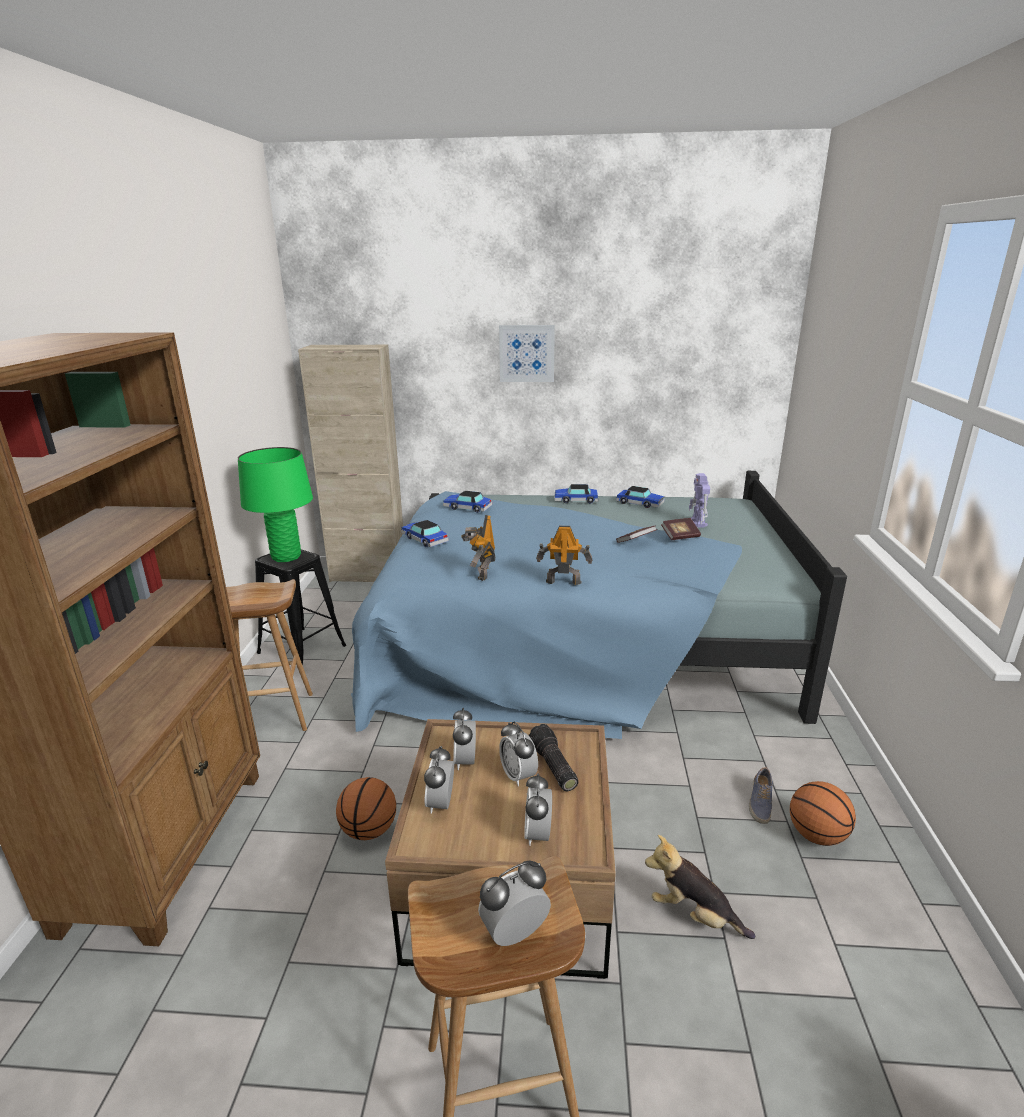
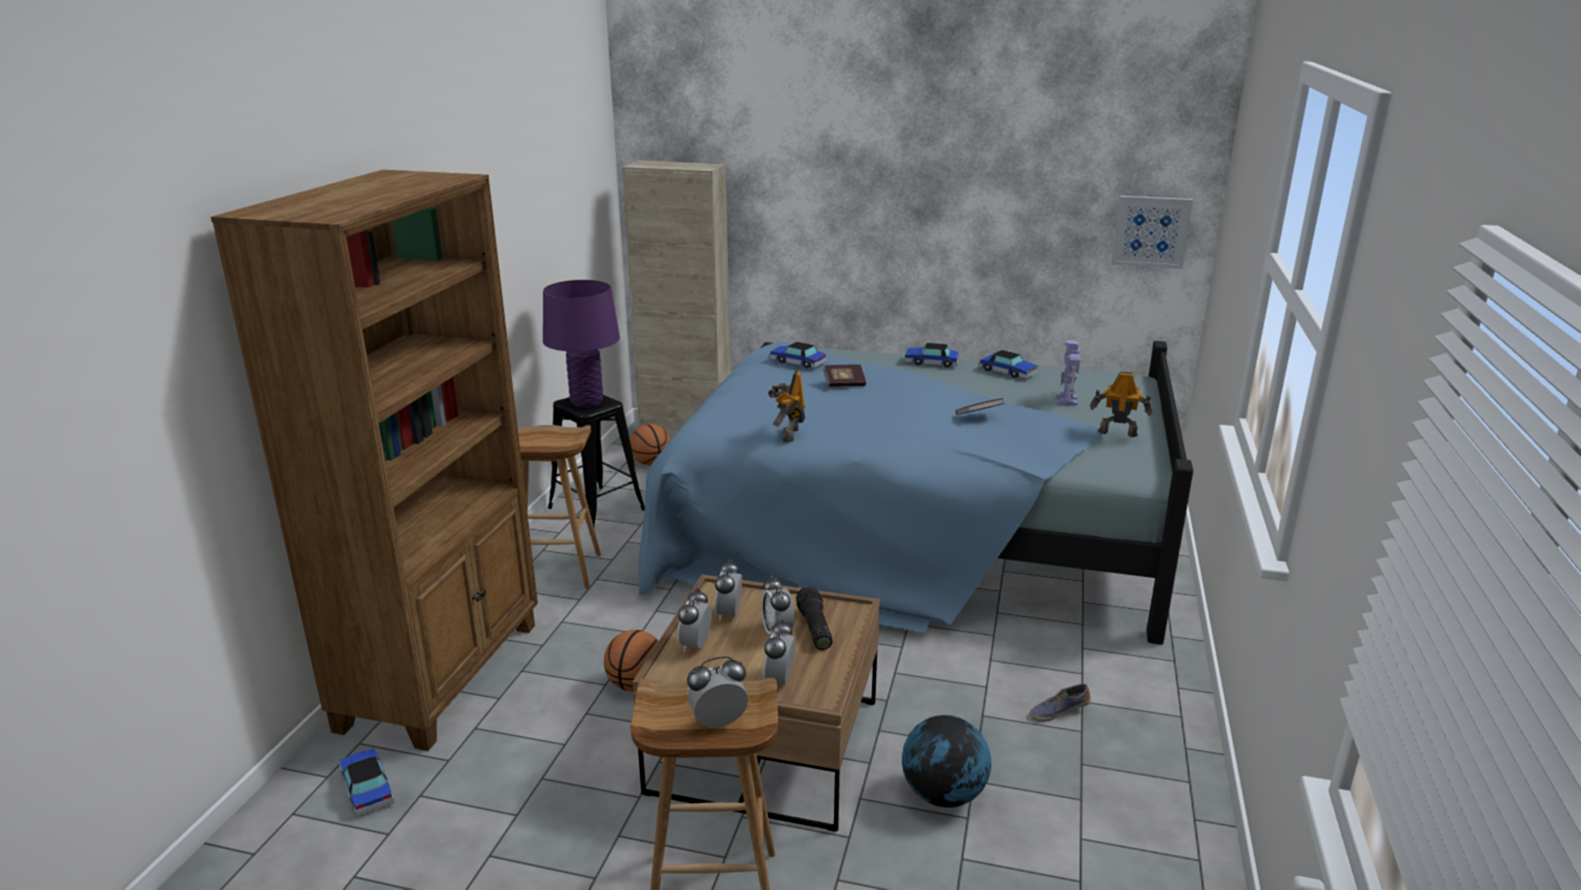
camera: 10 degrees right, 0 degrees up
(286, 557) = (586, 402): green table lamp -> purple table lamp
(424, 539) = (738, 394): toy car -> toy car (367, 788)
(527, 353) = (887, 182): picture -> picture (1150, 231)
(563, 581) = (875, 451): toy robot -> toy robot (1117, 433)
(680, 536) = (1034, 414): book -> book (844, 384)
(694, 914) = (944, 795): plush toy -> globe
(759, 803) = (1058, 711): shoe -> shoe turned 45 degrees clockwise
(817, 835) = (1109, 747): basketball -> basketball (651, 463)

